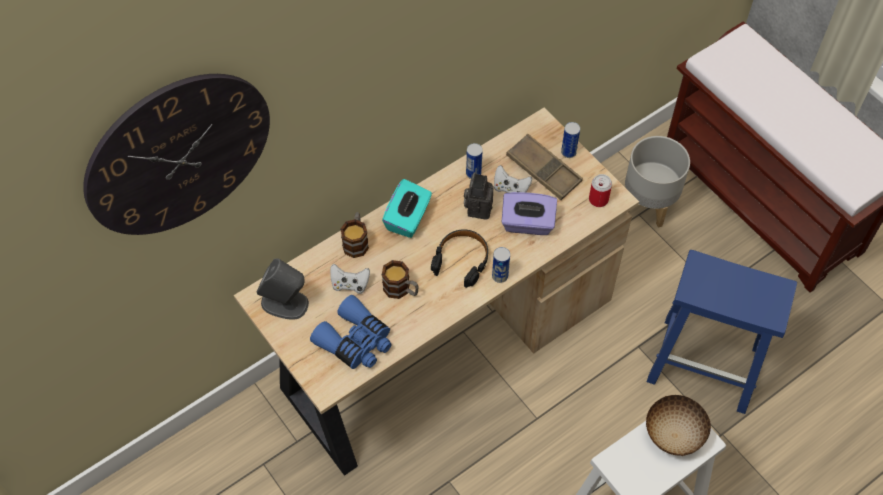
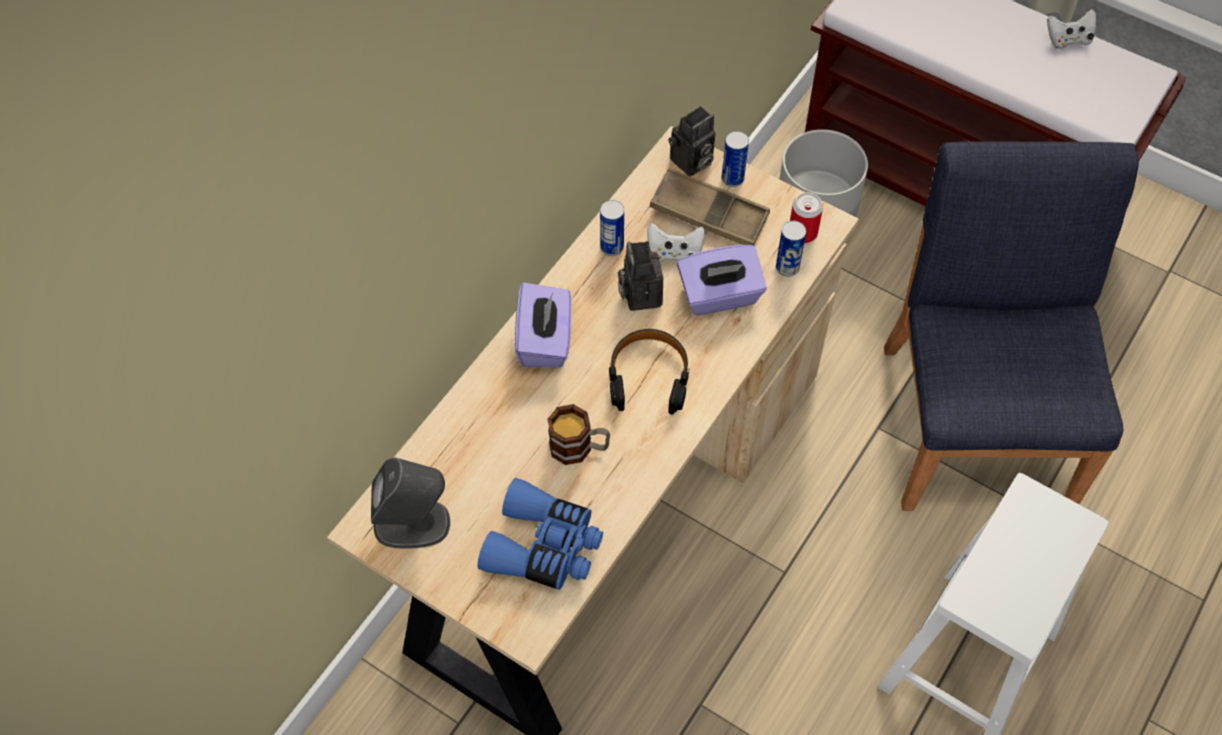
camera: 20 degrees left, 0 degrees up
(178, 155) = (222, 334): wall clock -> none
(350, 284) = (499, 464): white game controller -> white game controller (1068, 40)
(356, 241) = (482, 397): mug -> none
(408, 219) = (545, 341): turquoise tissue box -> purple tissue box
(500, 276) = (713, 382): can -> can (787, 267)
(546, 135) = (691, 163): none -> camera
(672, 434) = (1033, 531): bowl -> none
(706, 364) = (977, 423): blue stool -> blue chair

